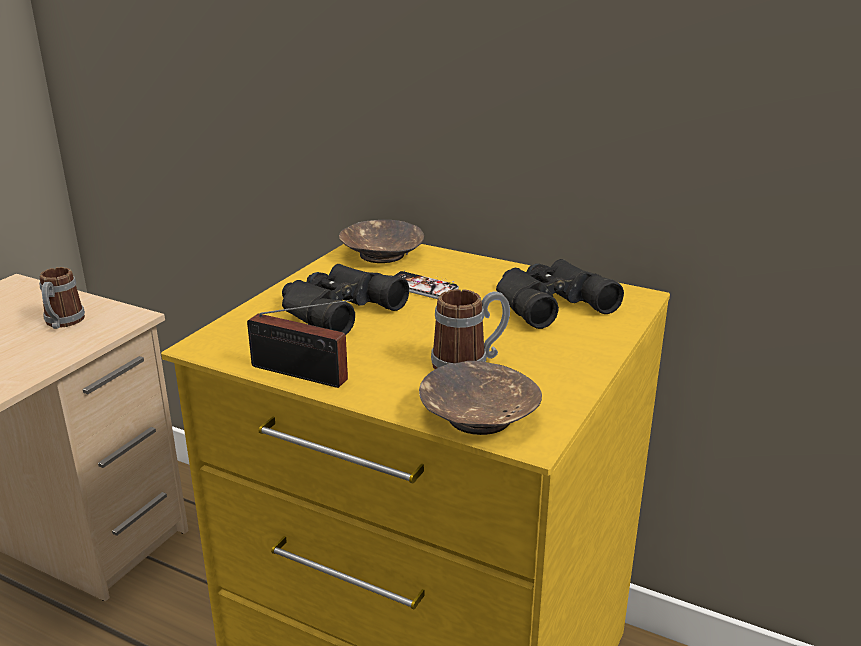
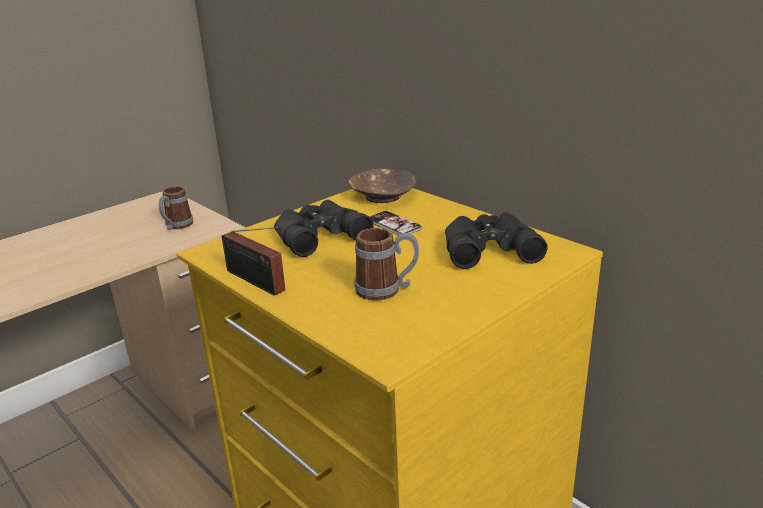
camera: 20 degrees right, 0 degrees up
(478, 417) = (361, 334): brown bowl -> none

